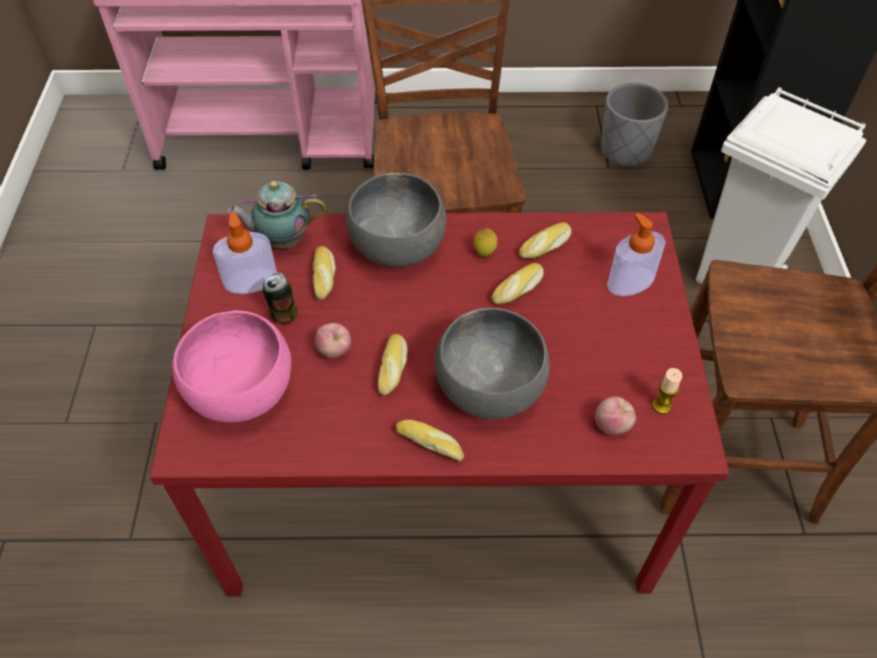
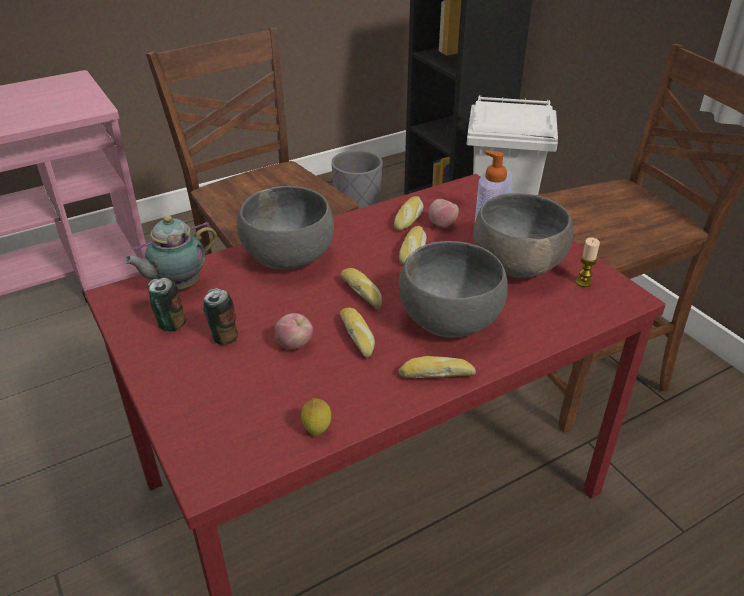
camera: 30 degrees left, 15 degrees down
(242, 390) = (230, 406): pink bowl -> none
(250, 281) = (170, 324): soap dispenser -> can
(325, 276) = (240, 297): bread -> bread (363, 293)
(484, 253) = (365, 237): lemon -> lemon (317, 430)
(609, 352) = (517, 264): none -> grey bowl
(612, 425) = (562, 307): apple -> apple (442, 224)

